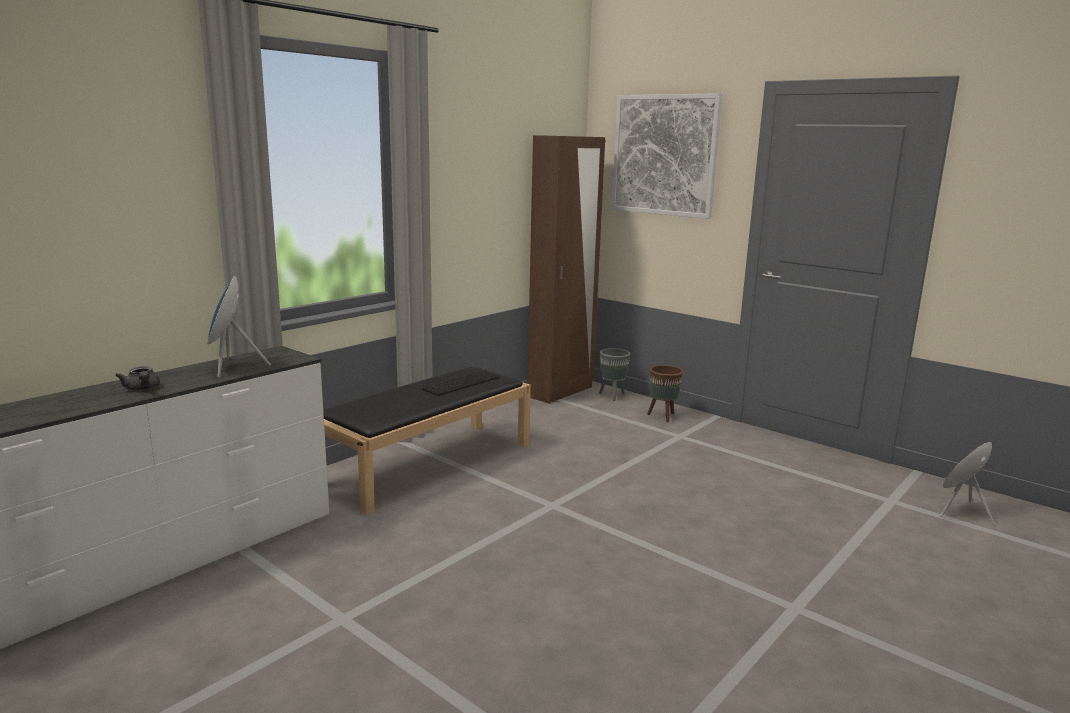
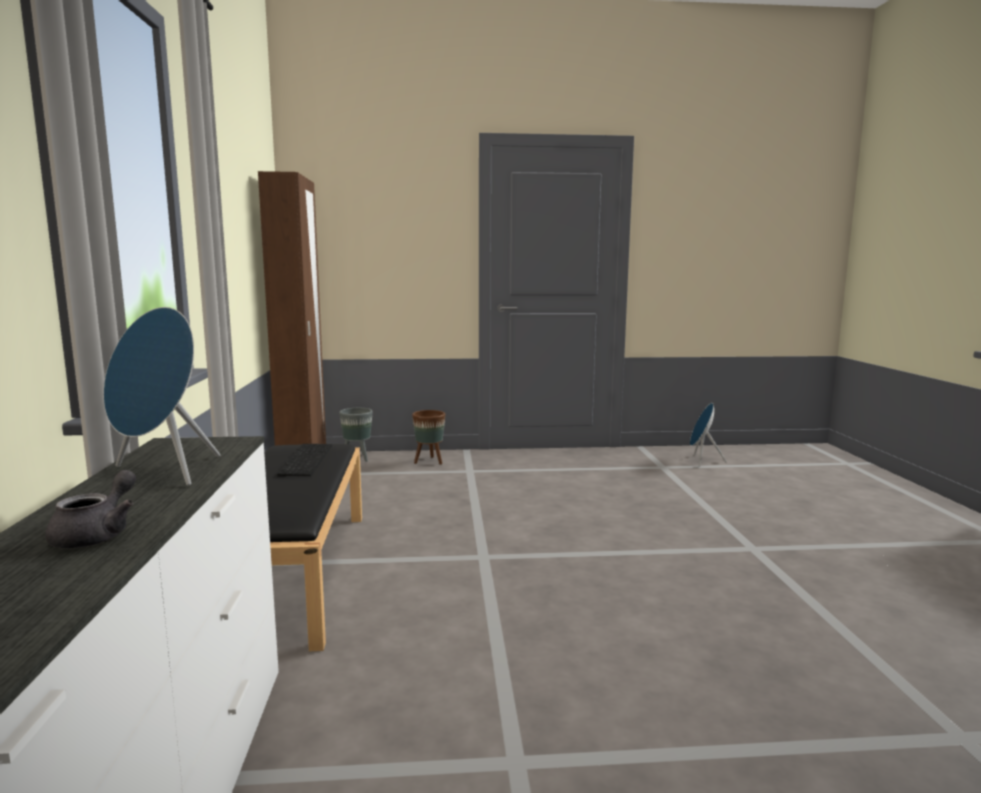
camera: 45 degrees left, 5 degrees down
(142, 389) = (98, 534): grey teapot -> grey teapot turned 90 degrees counterclockwise
(664, 155) = (380, 202): picture -> none

